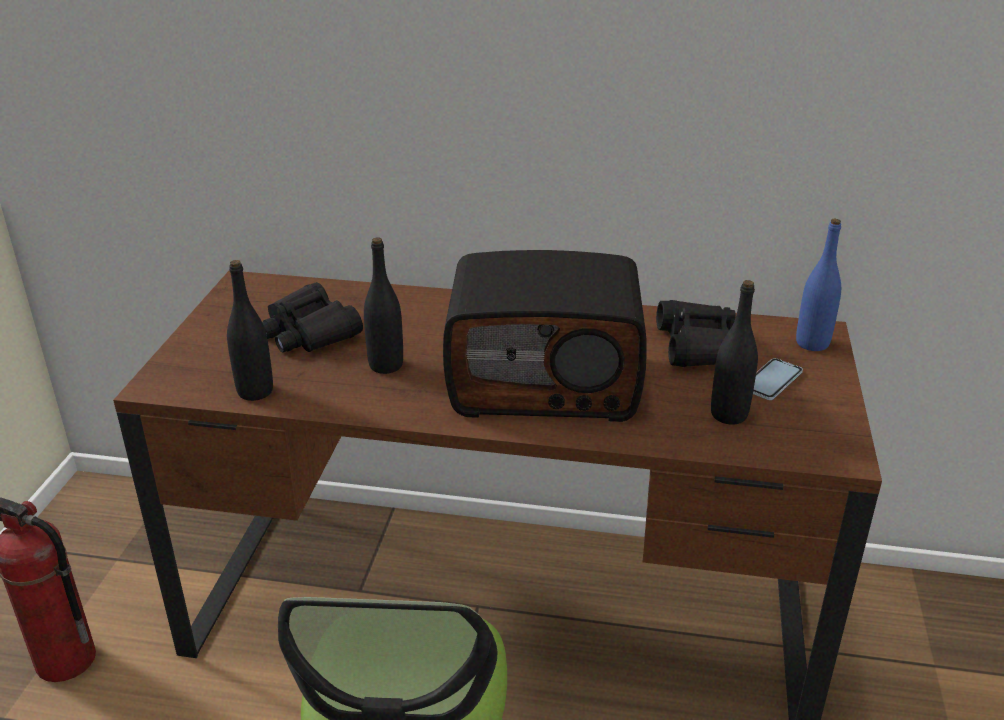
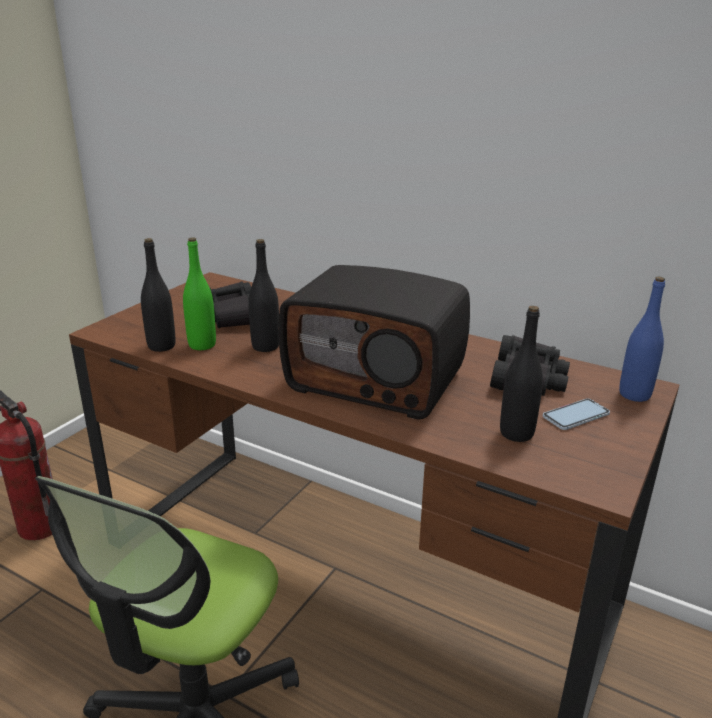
camera: 20 degrees right, 5 degrees down
(306, 379) = (202, 345): none -> green bottle

